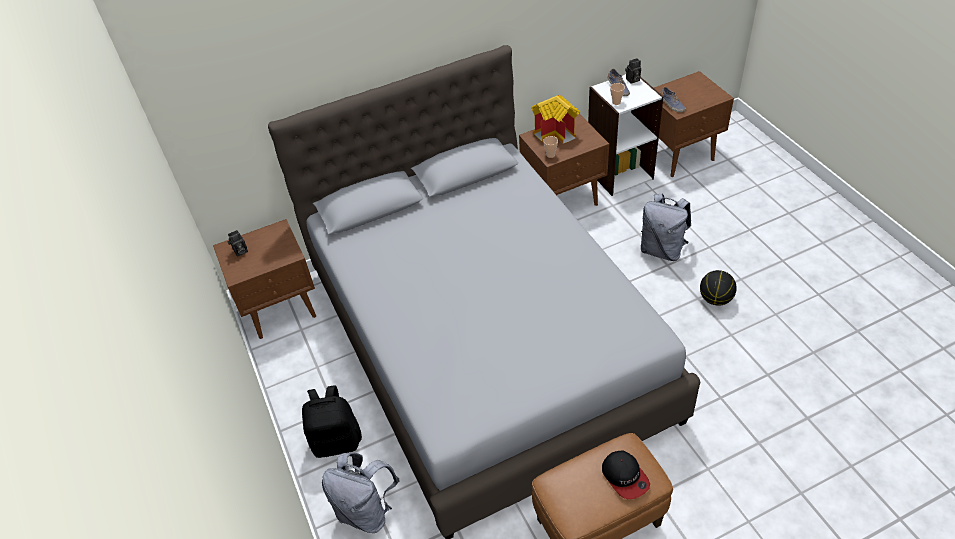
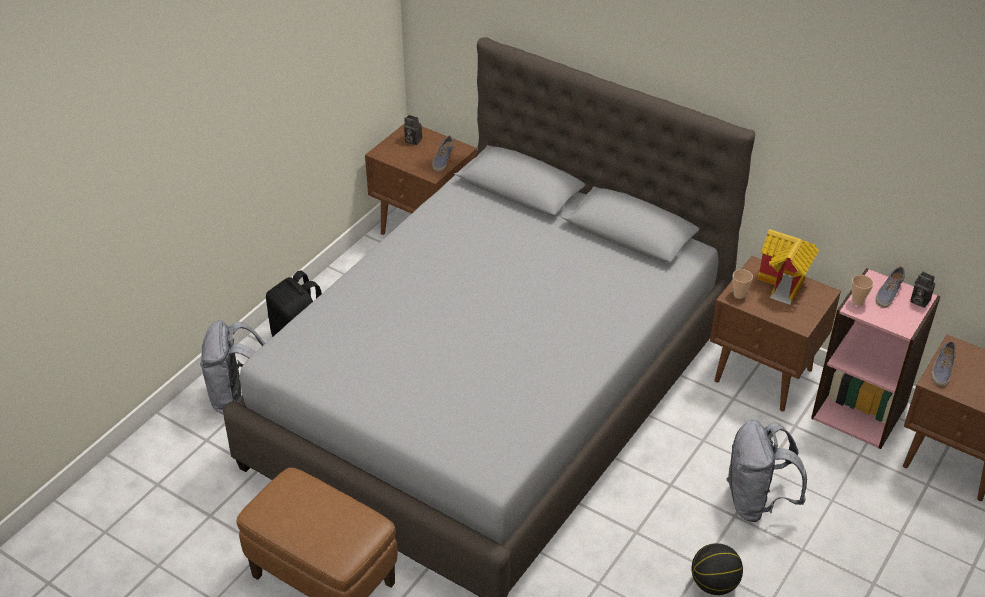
camera: 55 degrees right, 5 degrees down
(281, 243) = (443, 160): none -> shoe
(619, 173) = (859, 411): white bookcase -> pink bookcase
(625, 477) = (330, 534): cap -> none

